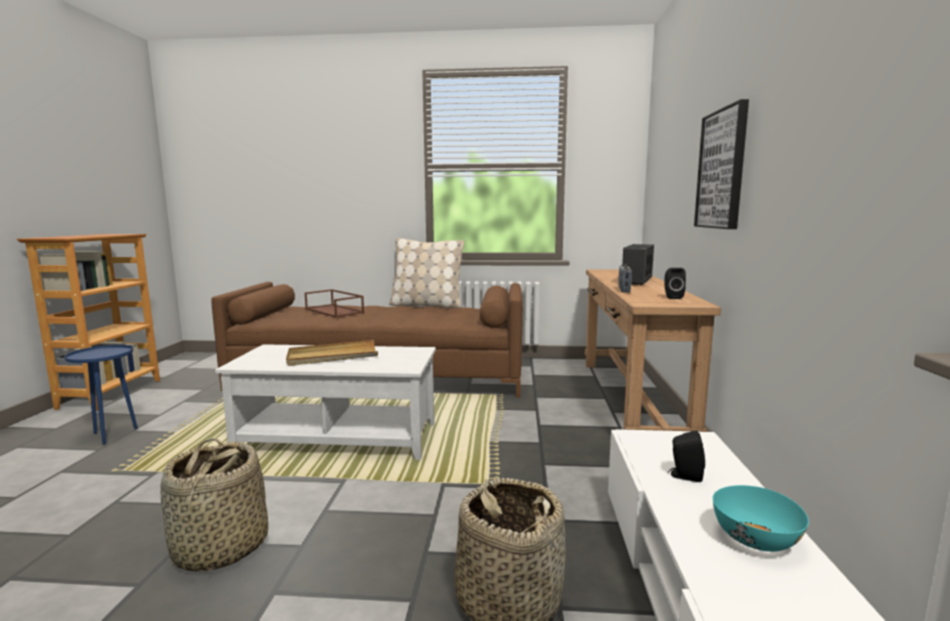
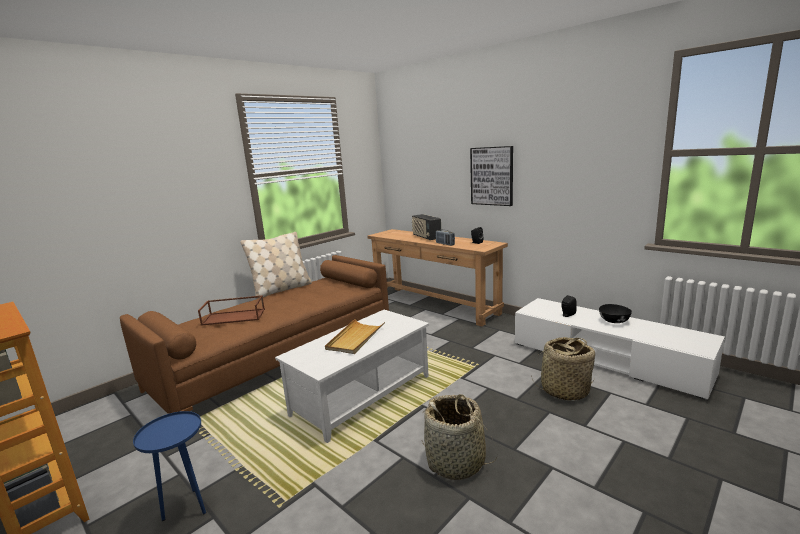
camera: 50 degrees left, 5 degrees up
(754, 538) = (613, 321): turquoise bowl -> black bowl

